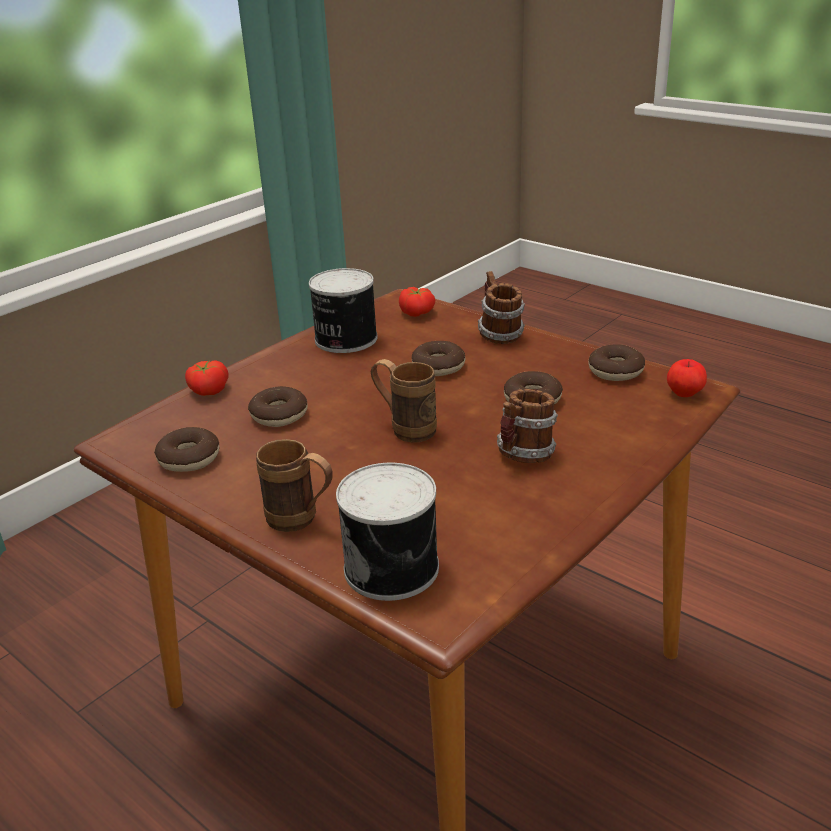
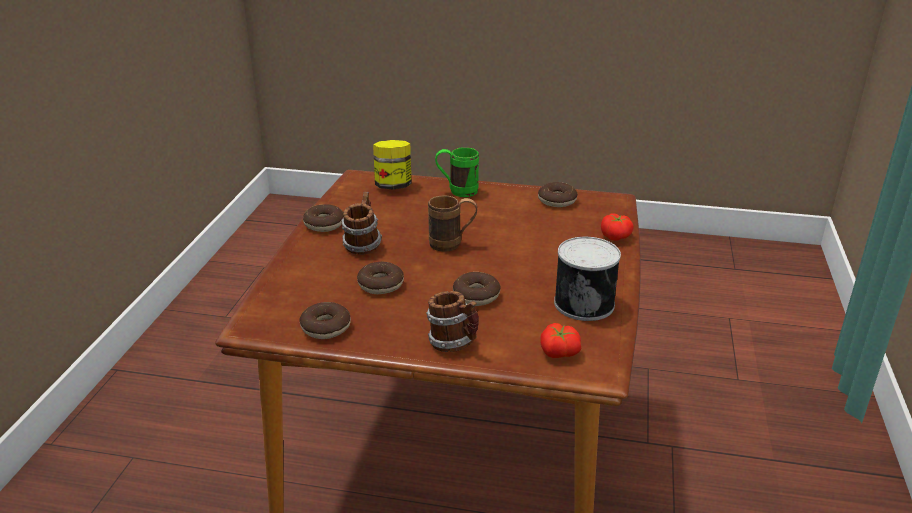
camera: 150 degrees right, 0 degrees up
(279, 415) = (543, 233): donut -> donut (324, 224)
(301, 520) = (457, 191): brown mug -> green mug
(394, 567) = (393, 186): can -> jar
(685, 394) = (262, 318): apple -> none

